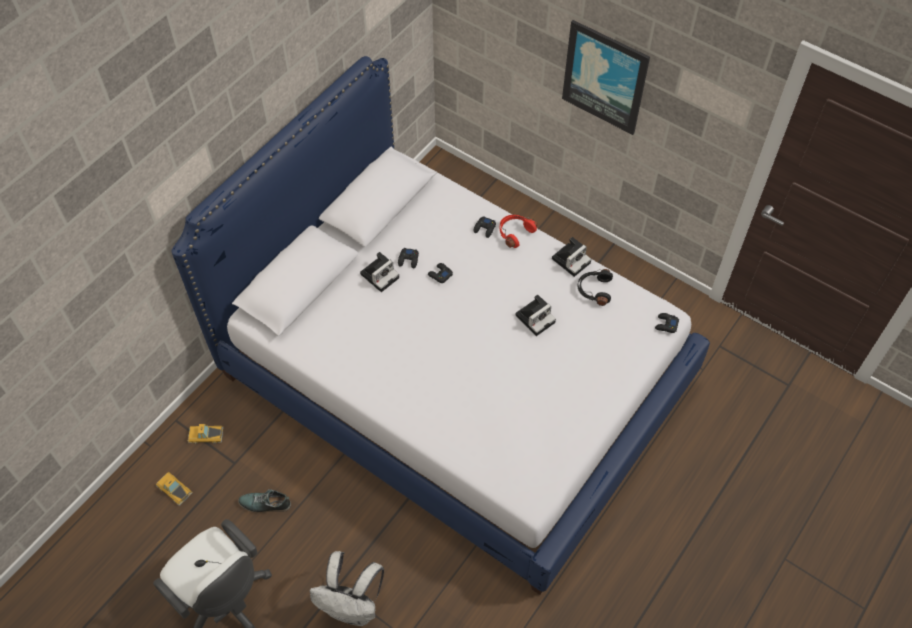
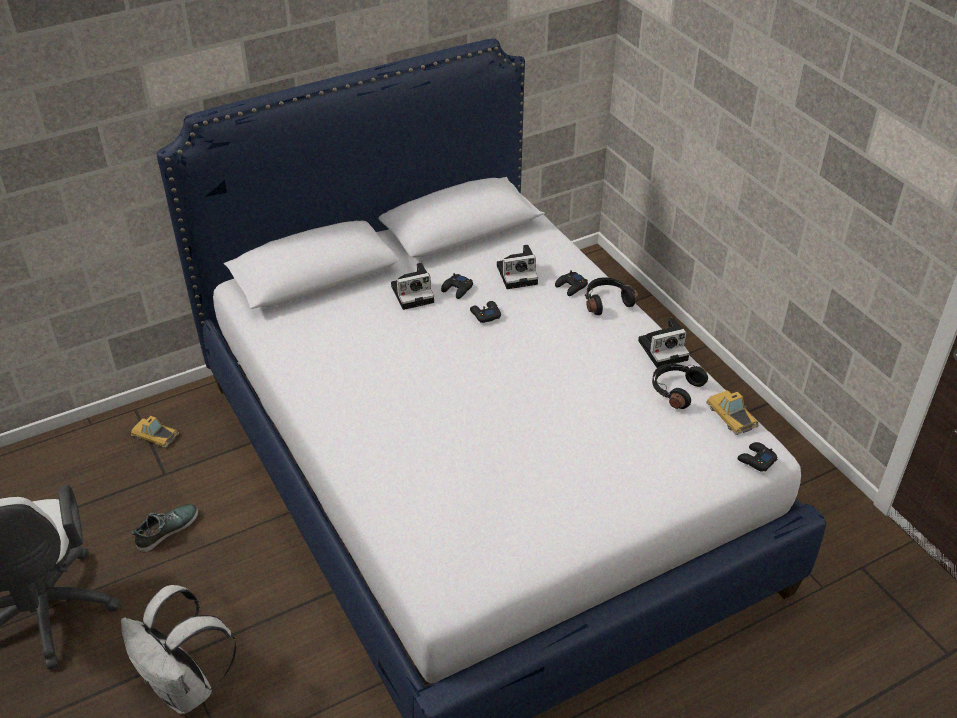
camera: 25 degrees right, 15 degrees down
(174, 489) = (82, 475): toy car -> toy car (731, 414)
(265, 504) = (167, 530): shoe -> shoe turned 105 degrees clockwise
(514, 233) = (606, 301): red headphones -> black headphones
(536, 317) = (578, 394): camera -> camera (518, 274)
(605, 77) = (784, 128): picture -> none

